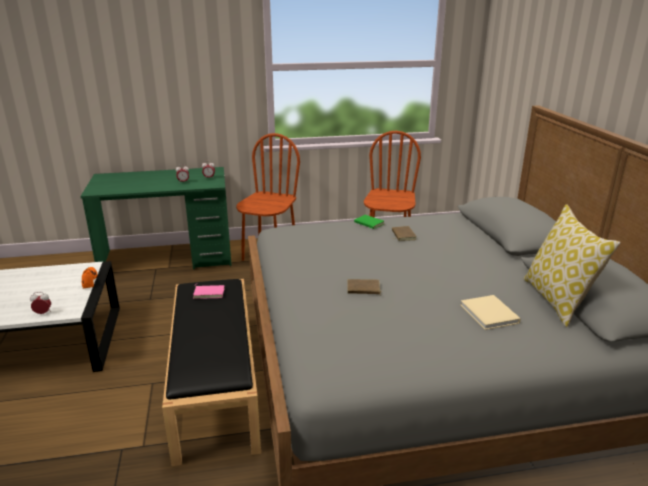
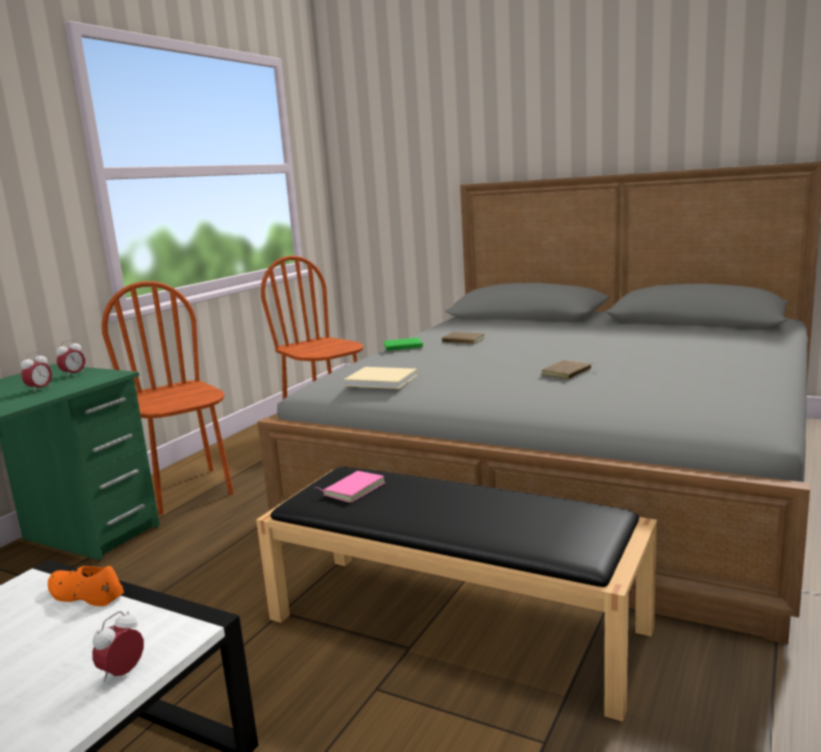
camera: 50 degrees left, 10 degrees down
(490, 315) = (688, 344): beige book -> beige book (383, 380)
(558, 301) = (687, 325): pillow -> none

